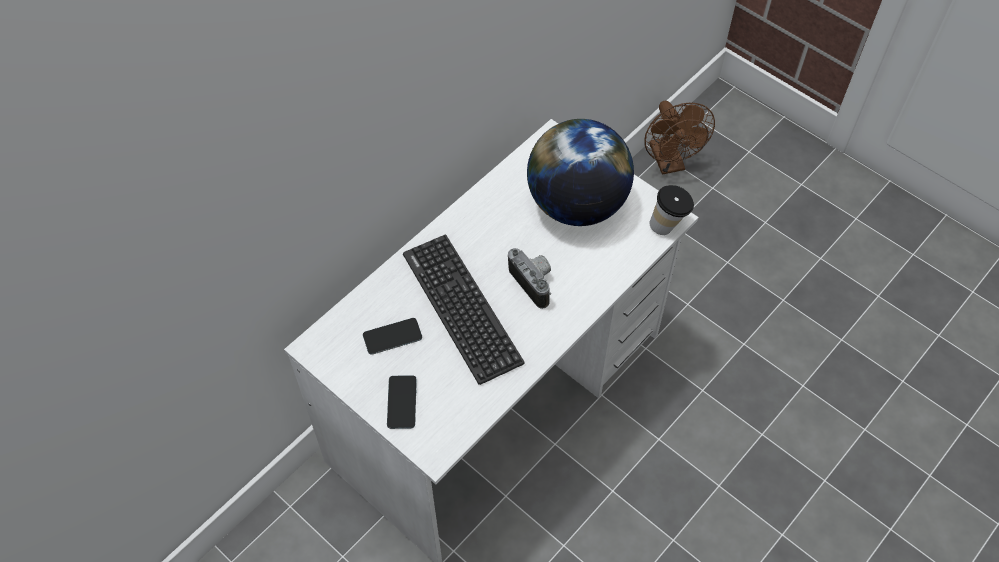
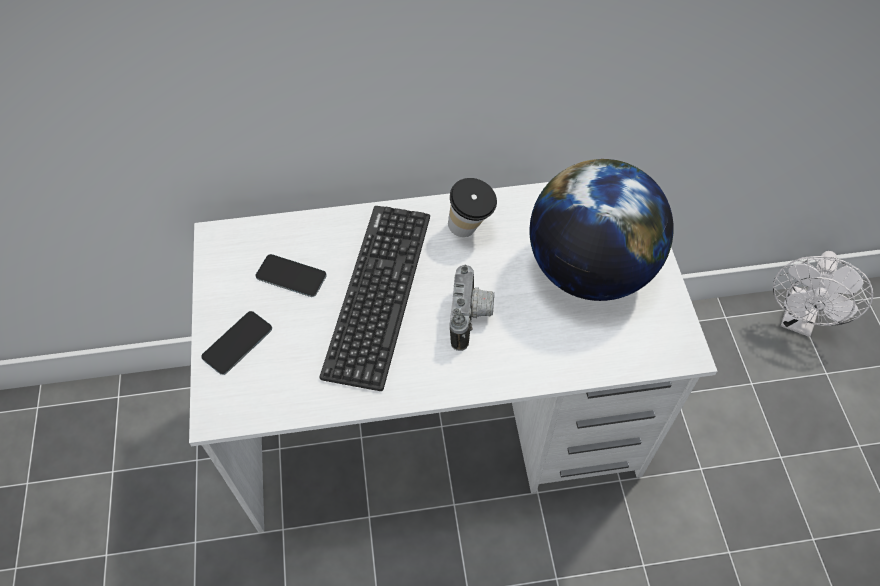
camera: 40 degrees right, 0 degrees up
(668, 226) = (671, 357): cup -> cup (470, 231)
(669, 163) = (798, 320): brown fan -> white fan

